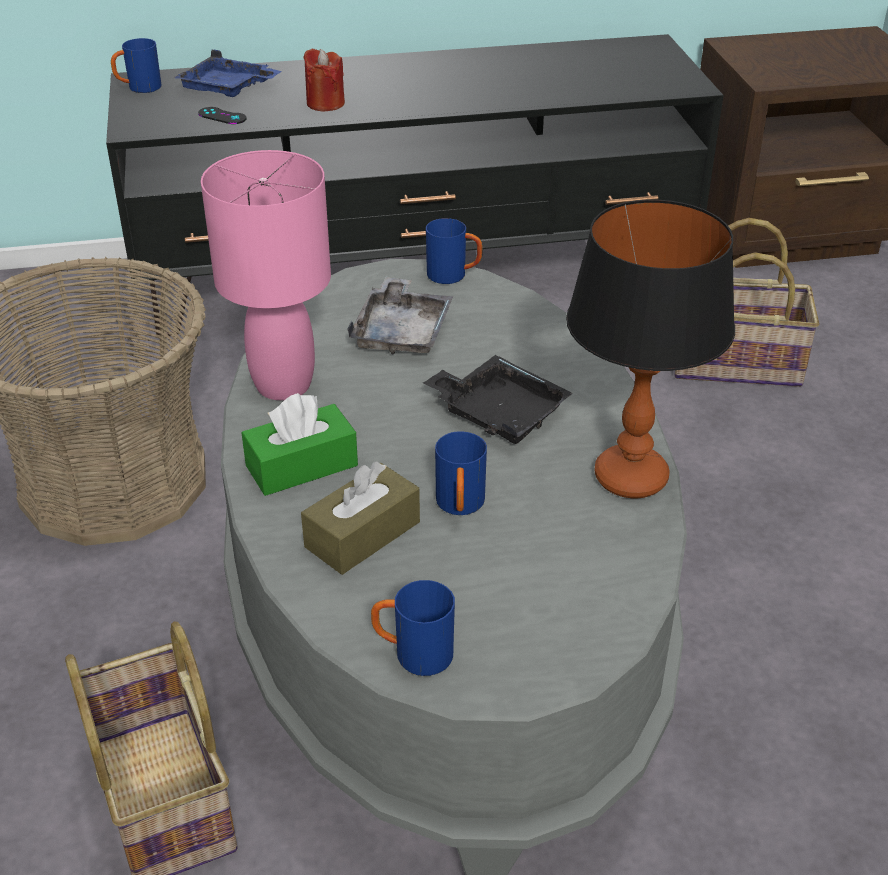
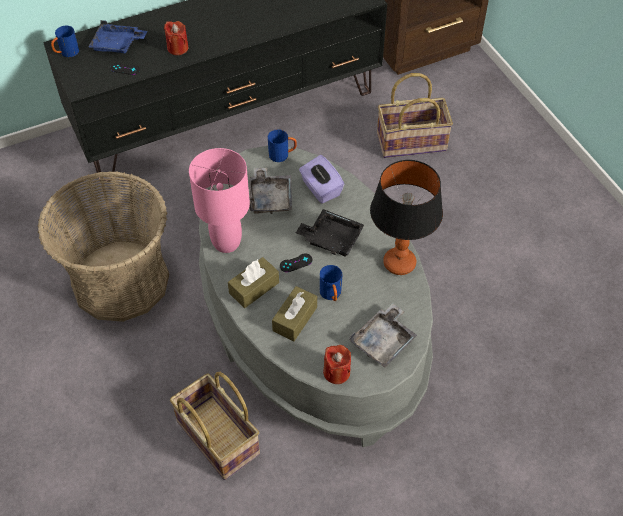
camera: 15 degrees left, 15 degrees up
(301, 466) = (254, 288): green tissue box -> brown tissue box
(407, 439) = (296, 263): none -> black game controller
(413, 654) = (336, 372): blue mug -> red candle
(507, 334) = (320, 189): none -> purple tissue box
(546, 615) = (383, 341): none -> grey tray

